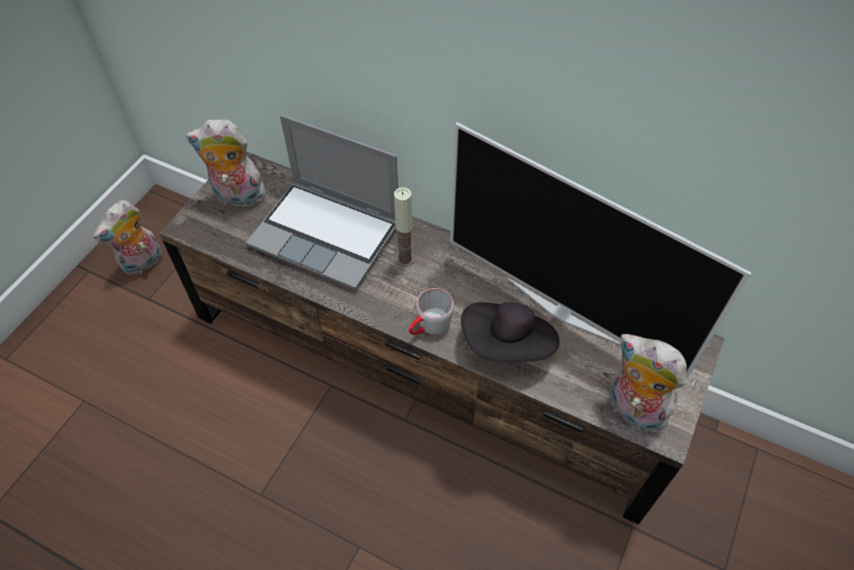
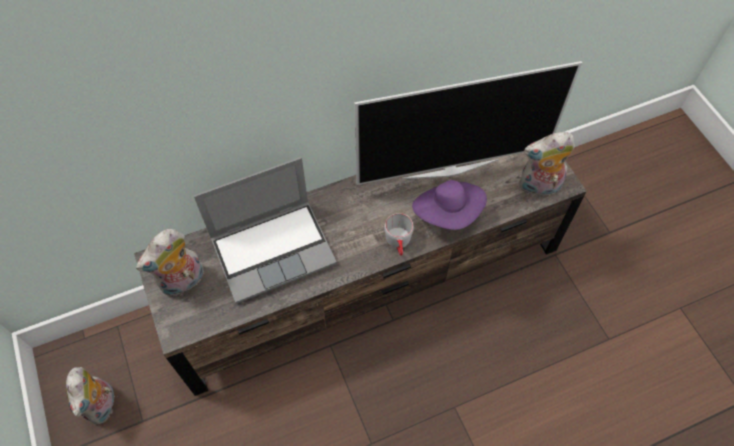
camera: 50 degrees left, 5 degrees up
(405, 259) = (337, 220): candle -> none
(508, 345) = (448, 213): black hat -> purple hat

